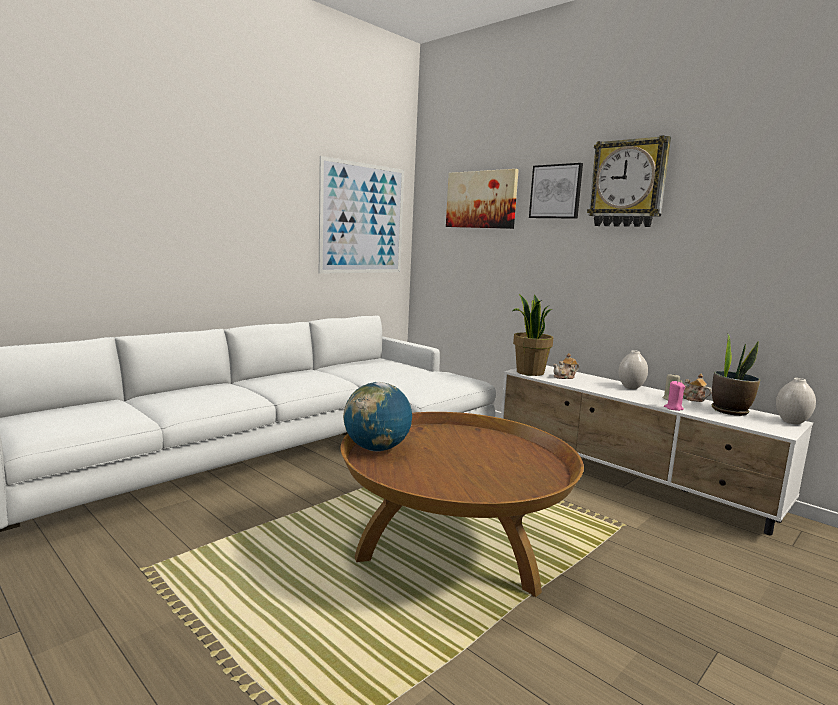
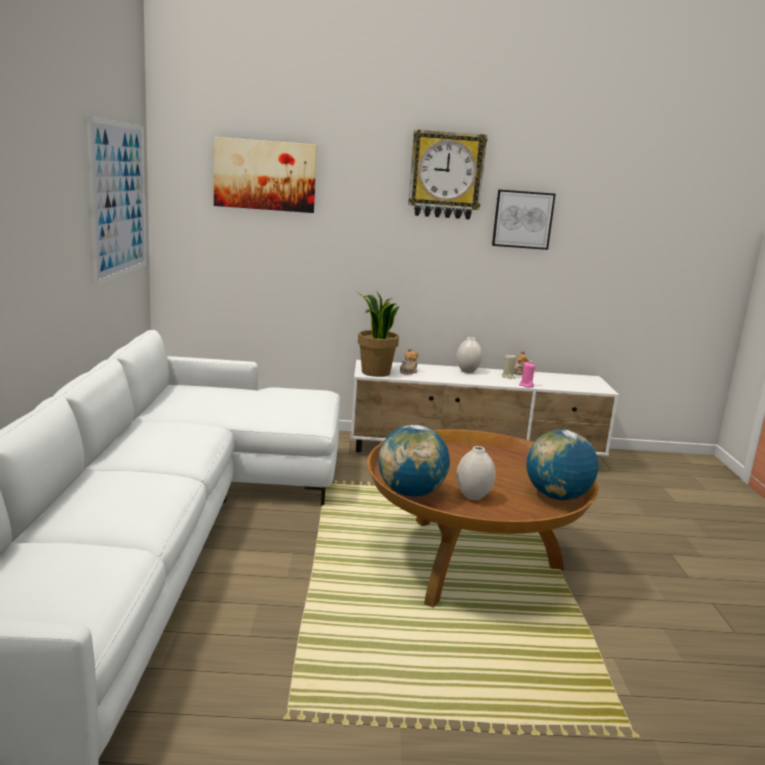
camera: 45 degrees left, 5 degrees up
(503, 495) = (557, 497): none -> globe
(556, 191) = (366, 175): picture -> picture (522, 219)
(730, 411) = (553, 378): potted plant -> none
(791, 422) = (592, 379): white vase -> white vase (472, 496)

